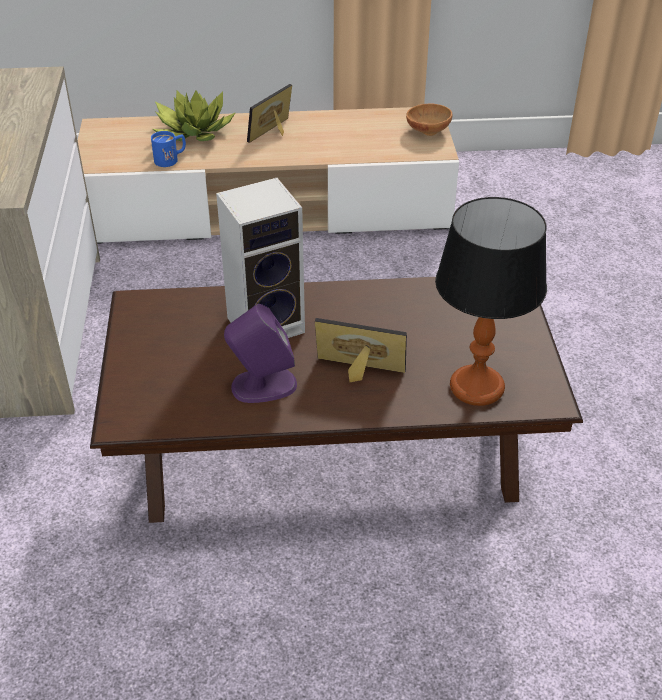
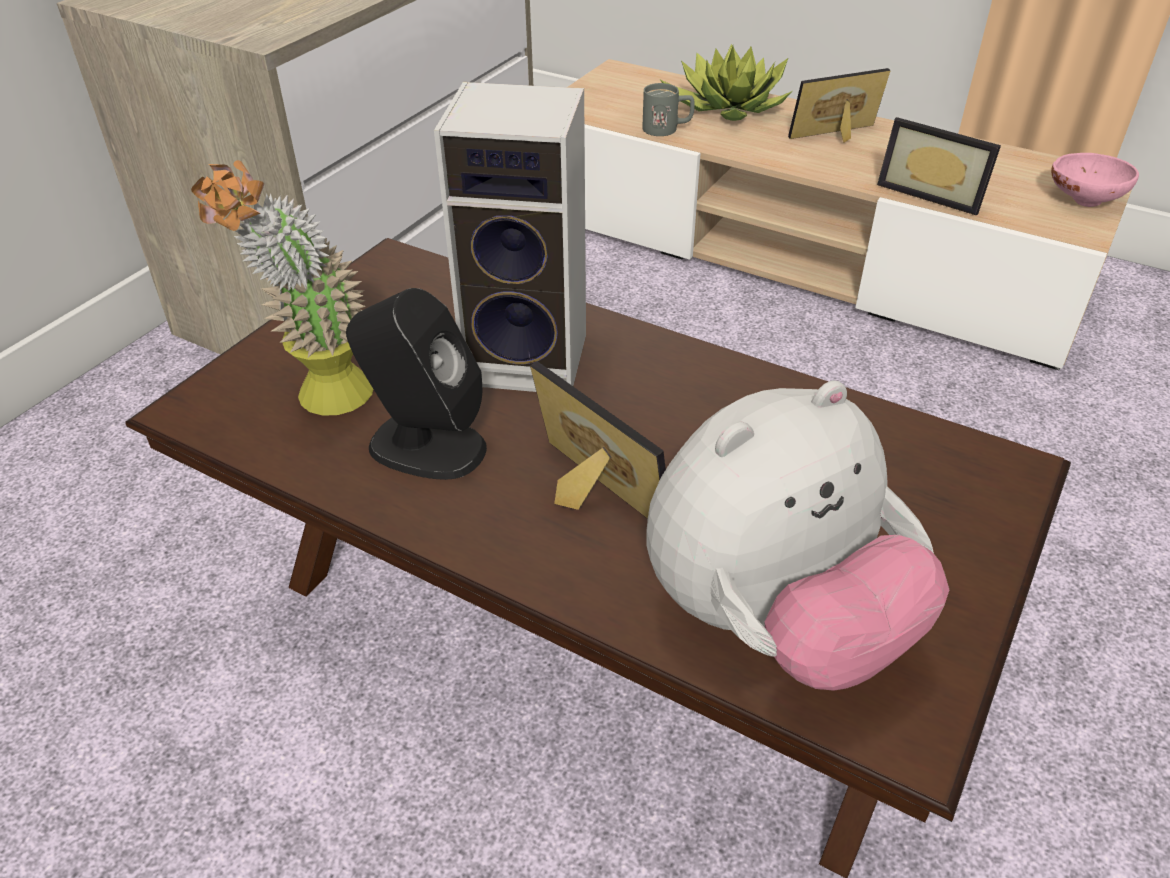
camera: 35 degrees right, 0 degrees up
(171, 159) = (667, 129): blue mug -> grey mug
(188, 389) = (322, 403): none -> potted plant
(263, 385) = (425, 446): purple speaker -> black speaker
(353, 152) = (933, 193): none -> picture frame
(427, 131) = (1084, 198): brown bowl -> pink bowl
(476, 386) = (775, 623): table lamp -> plush toy

